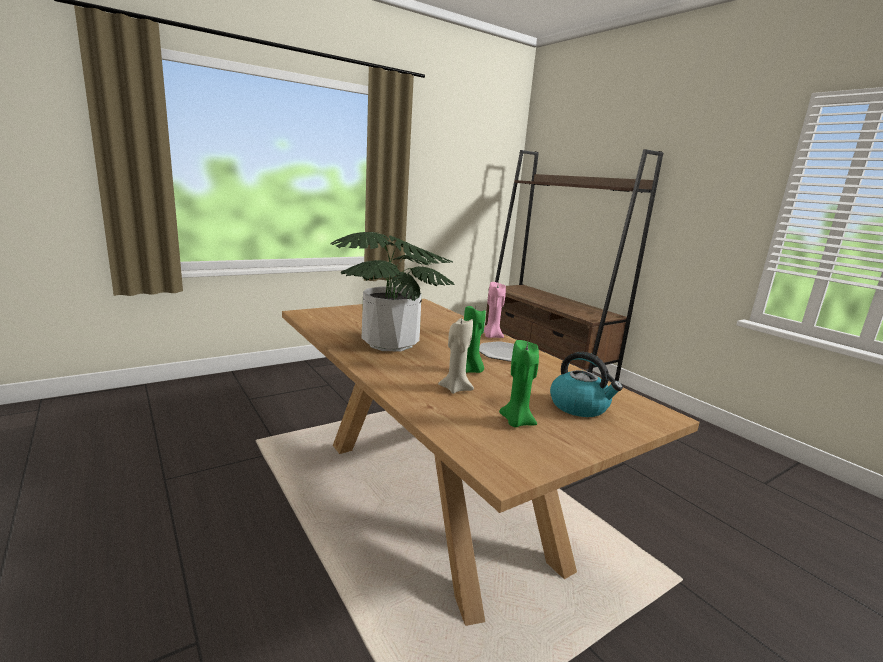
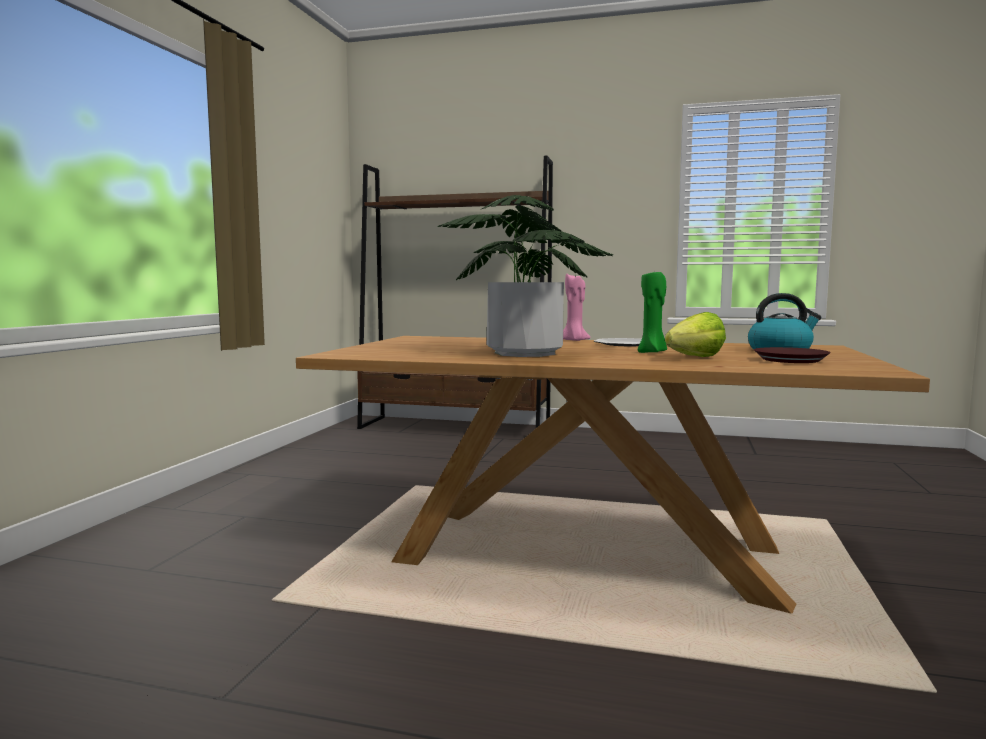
camera: 40 degrees left, 10 degrees down
(455, 388) = (689, 358): beige candle -> lettuce
(516, 422) = (789, 360): green candle -> brown plate

